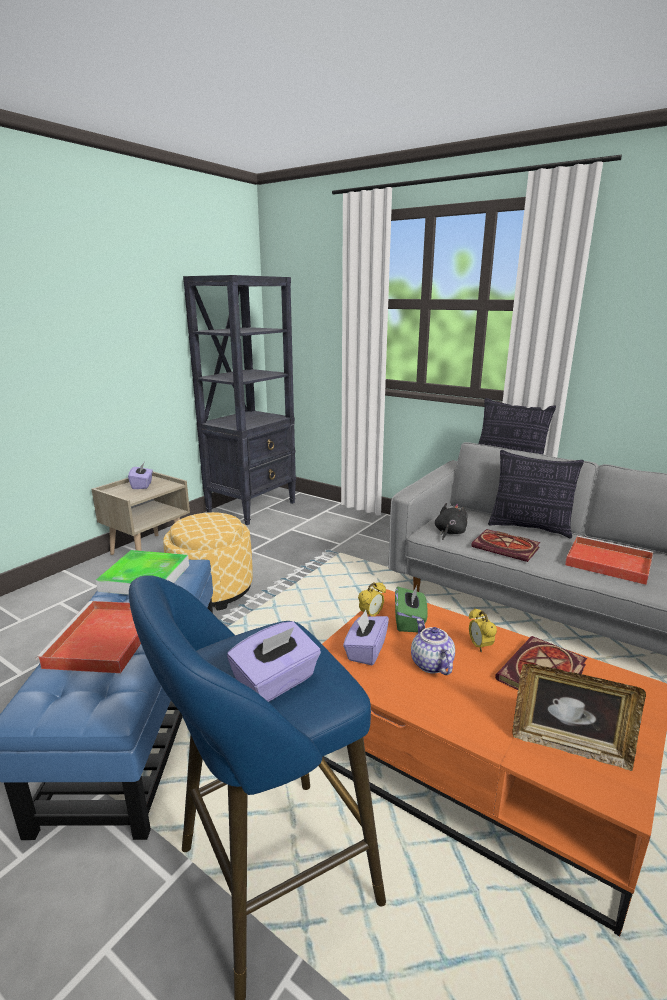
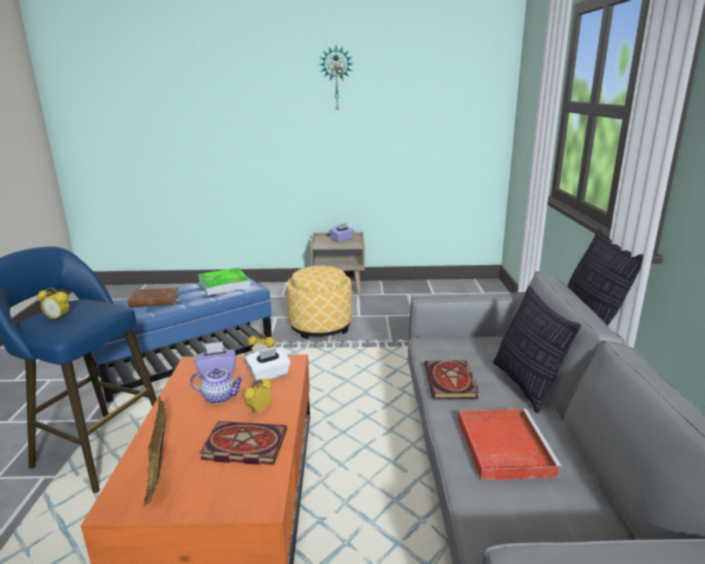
camera: 55 degrees right, 0 degrees up
(92, 271) = (336, 79): none -> wall clock
(104, 641) = (154, 301): red tray -> brown book
(252, 507) = (449, 289): black bookcase -> none
(276, 682) = (58, 319): purple tissue box -> alarm clock
(409, 621) = (269, 375): green tissue box -> white tissue box
(430, 664) = (220, 397): teapot -> teapot turned 60 degrees clockwise
(449, 532) = (443, 350): black plush toy -> none

